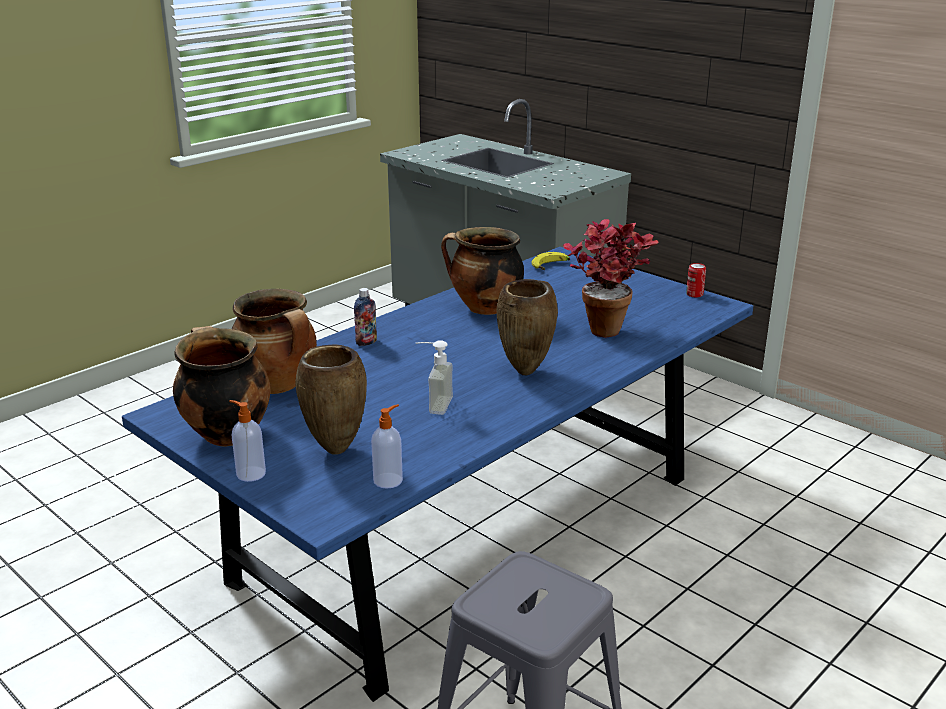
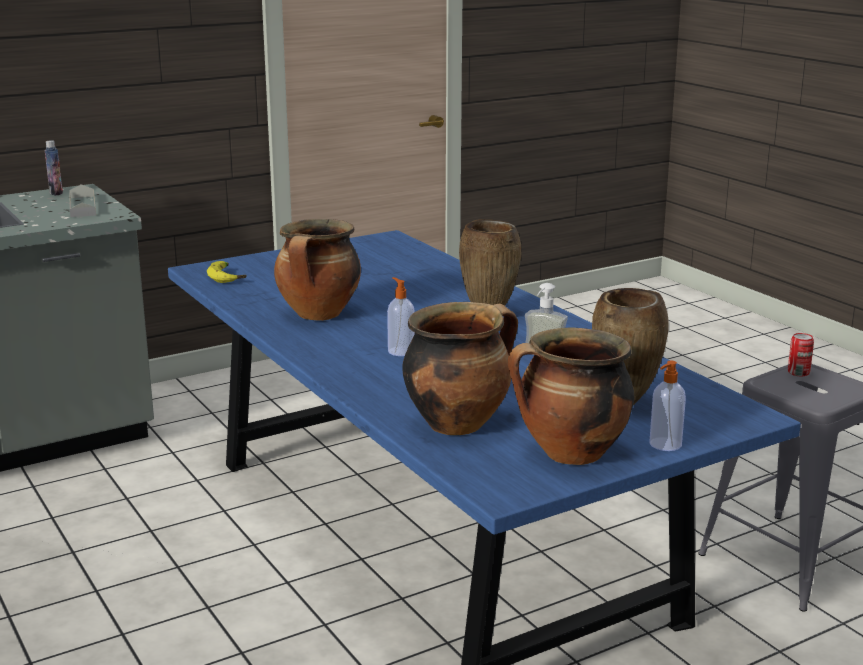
camera: 75 degrees left, 5 degrees down
(366, 342) = (367, 373): bottle -> bottle (56, 193)
(389, 480) = (687, 386): soap dispenser -> soap dispenser (400, 351)
(564, 181) = (82, 206): none -> grey tray
(604, 326) = (406, 278): potted plant -> none
(694, 294) = (357, 241): can -> can (798, 372)

